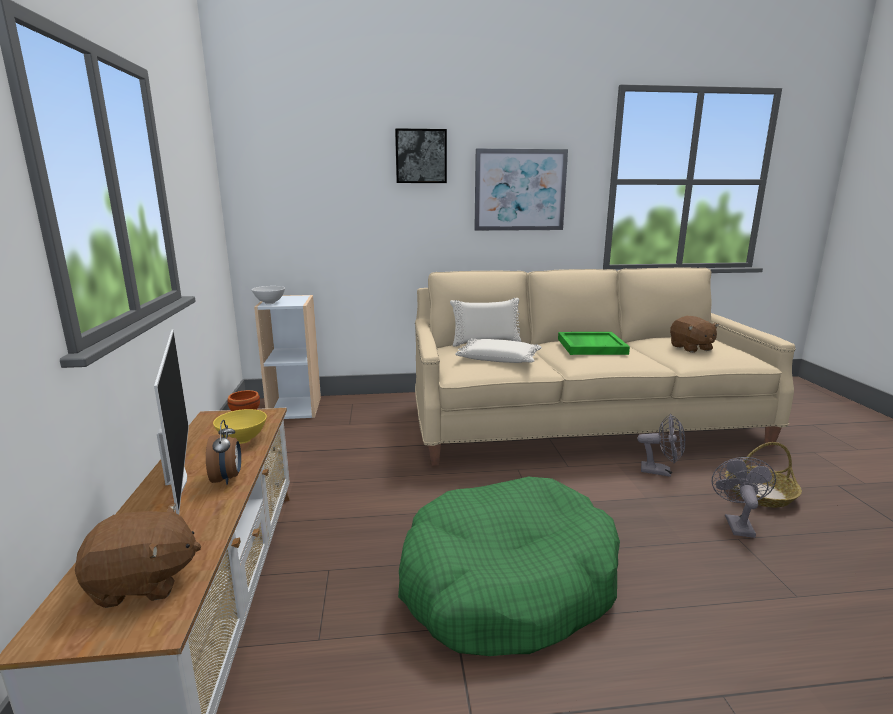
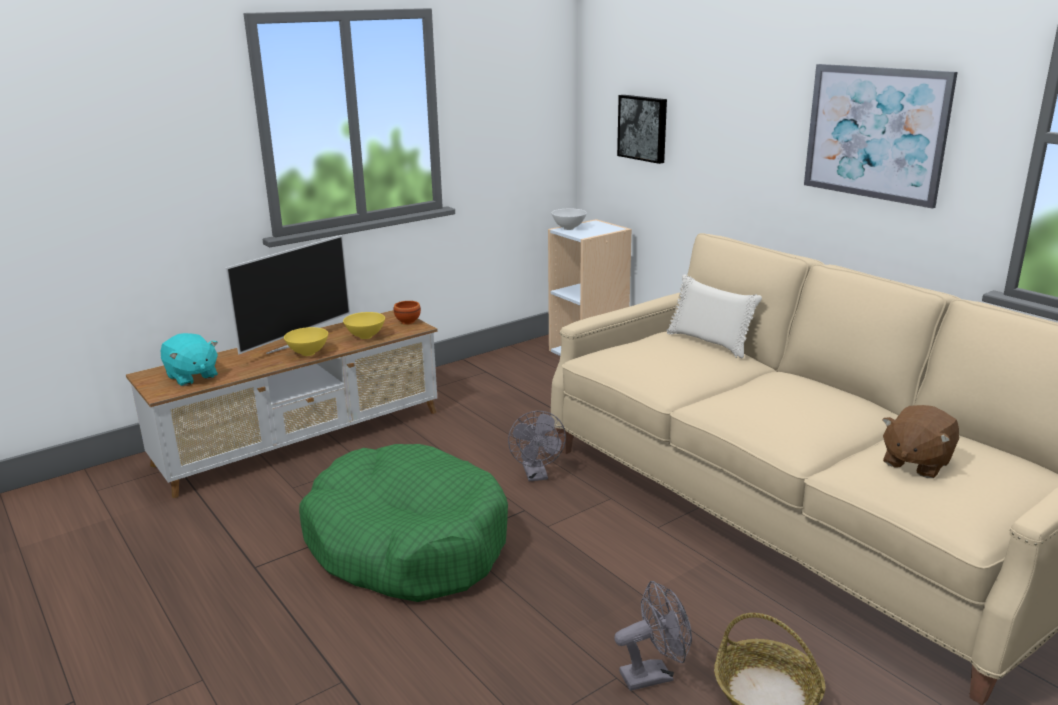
camera: 60 degrees right, 5 degrees up
(143, 583) = (192, 376): brown plush toy -> turquoise plush toy
(227, 478) = (308, 353): alarm clock -> yellow bowl
(421, 156) = (753, 71): picture -> picture (643, 128)
(498, 357) = (657, 360): white pillow -> none
(590, 346) = (787, 395): green tray -> none
(661, 471) = (729, 597): grey fan -> grey fan (536, 475)

